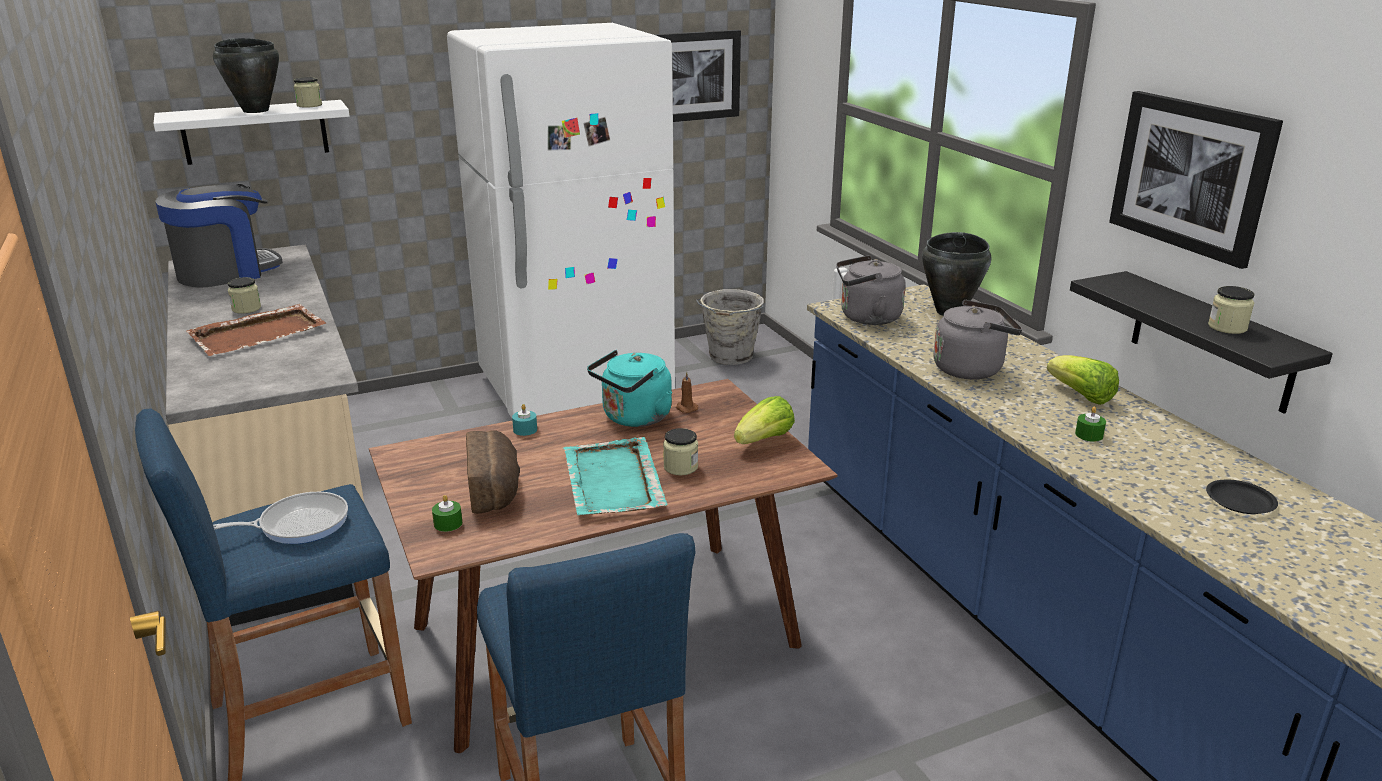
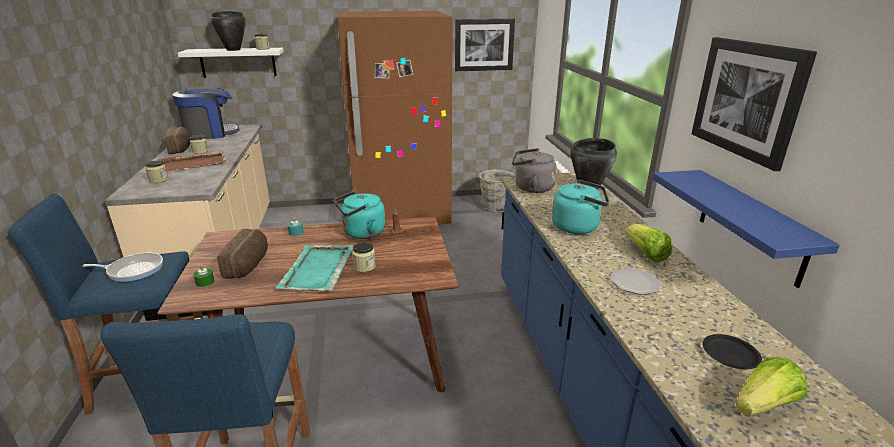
camera: 15 degrees right, 0 degrees up
(202, 306) = (181, 148): none -> bread
(575, 387) = (401, 215): white fridge -> brown fridge
(764, 440) = (428, 256): lettuce -> lettuce (763, 405)
(971, 369) = (578, 227): grey kettle -> turquoise kettle
(1089, 435) = (634, 283): green candle -> plate
(1211, 341) = (751, 226): black shelf -> blue shelf
(1227, 327) = (755, 215): jar -> jar (158, 180)

